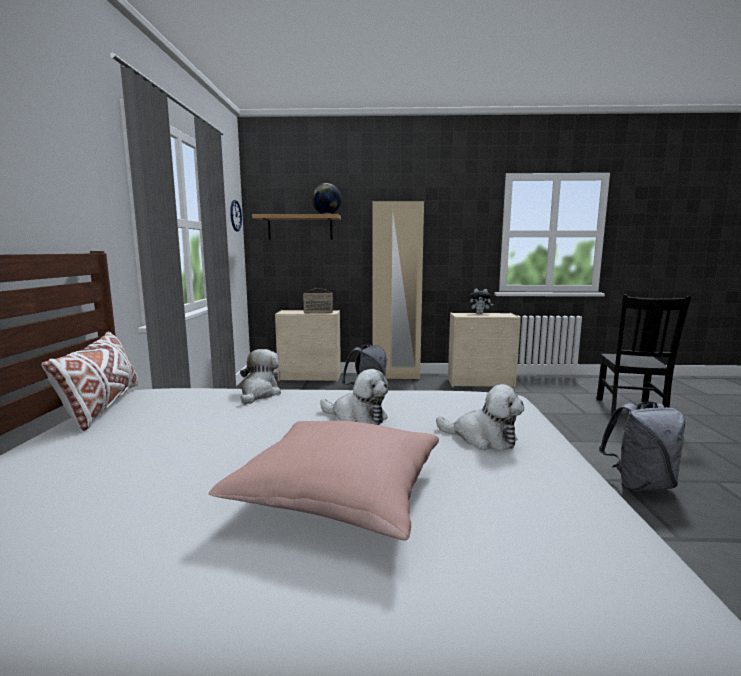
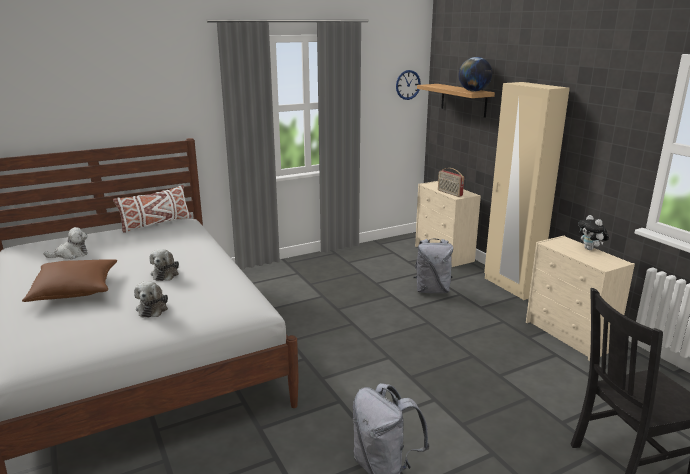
camera: 60 degrees right, 10 degrees up
(259, 394) = (194, 244): plush toy -> plush toy (71, 255)
(339, 494) = (75, 290): pink pillow -> brown pillow

